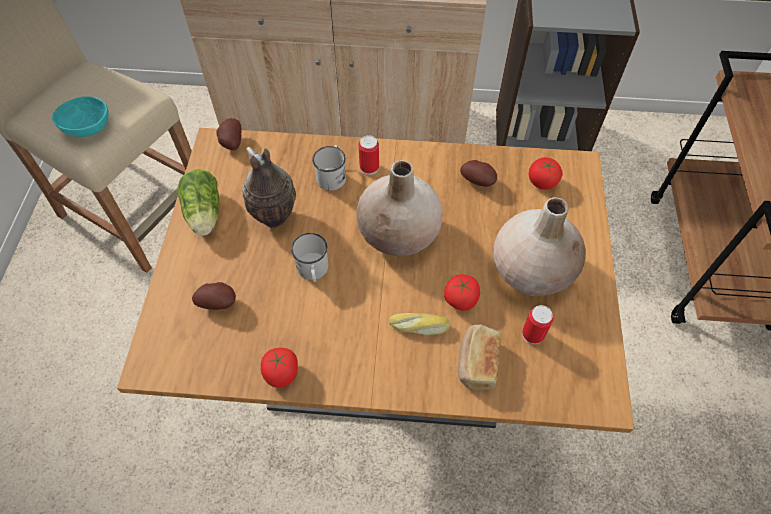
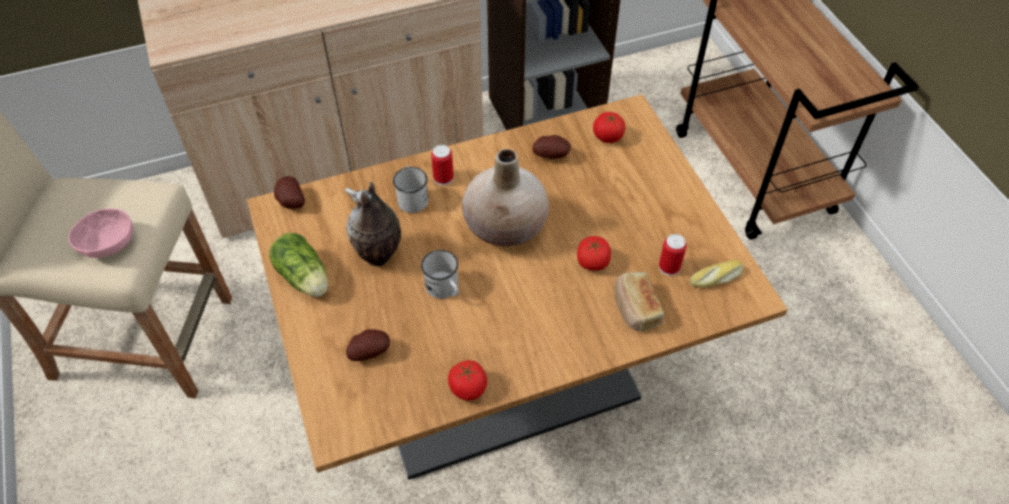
camera: 25 degrees left, 5 degrees down
(87, 127) = (108, 244): turquoise bowl -> pink bowl
(419, 327) = (569, 299): bread -> bread (716, 278)
(532, 269) = (639, 214): beige vase -> none

